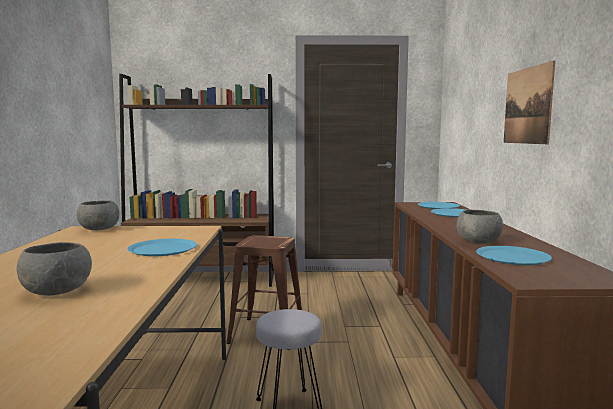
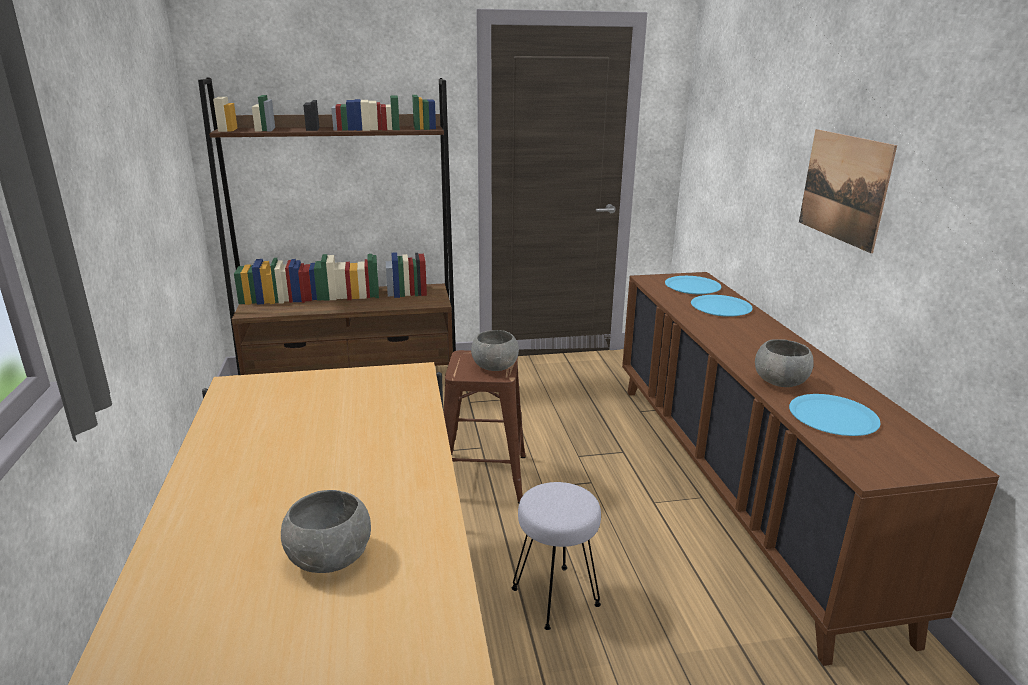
camera: 10 degrees left, 15 degrees up
(99, 229) = (265, 384): grey bowl -> grey bowl (495, 366)
(163, 249) = (395, 434): blue plate -> none

